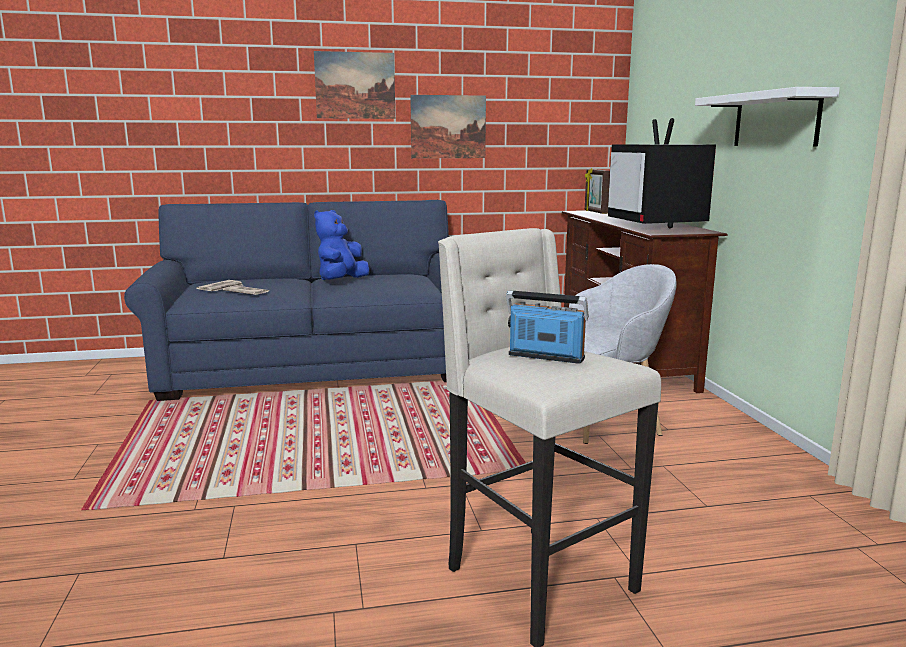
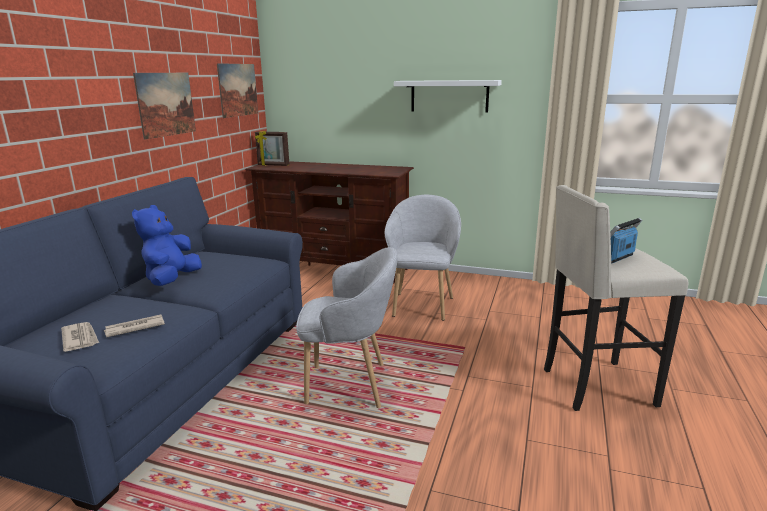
camera: 60 degrees left, 5 degrees up
(341, 281) = (172, 280): blue plush toy -> blue plush toy turned 45 degrees clockwise
(355, 85) = (82, 63): picture -> picture (238, 90)
(377, 431) = (350, 385): none -> grey armchair
(657, 225) = (360, 168): television -> none

